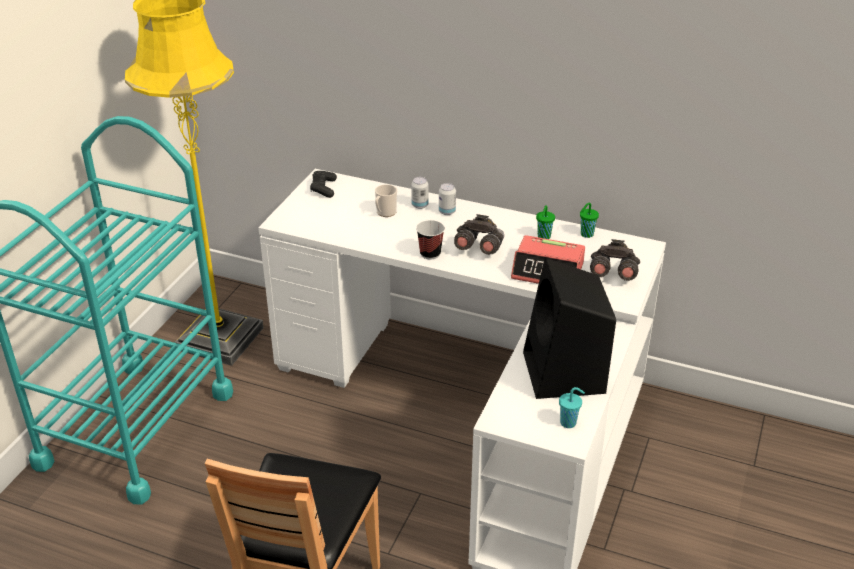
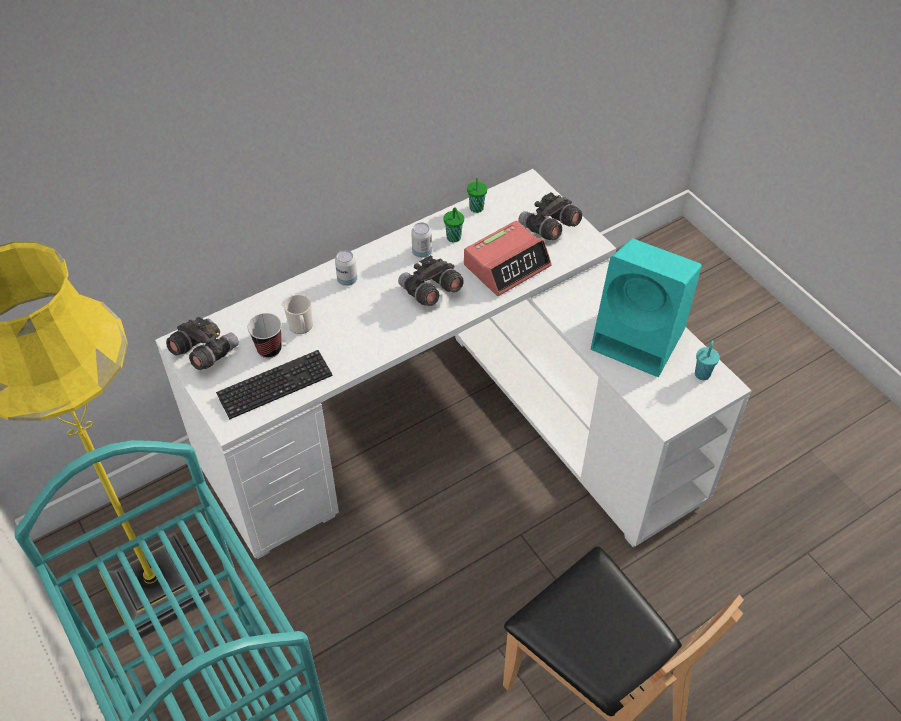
camera: 55 degrees left, 15 degrees up
(323, 188) = (204, 352): black game controller -> grey binoculars
(325, 225) = (275, 386): none -> keyboard
(420, 205) = (315, 293): can -> can (422, 252)
(430, 254) = (405, 331): cup -> cup (269, 349)
(565, 374) = (640, 339): black speaker -> turquoise speaker

